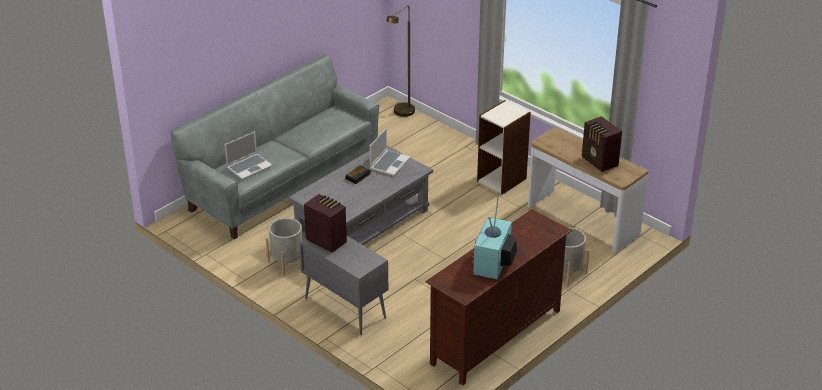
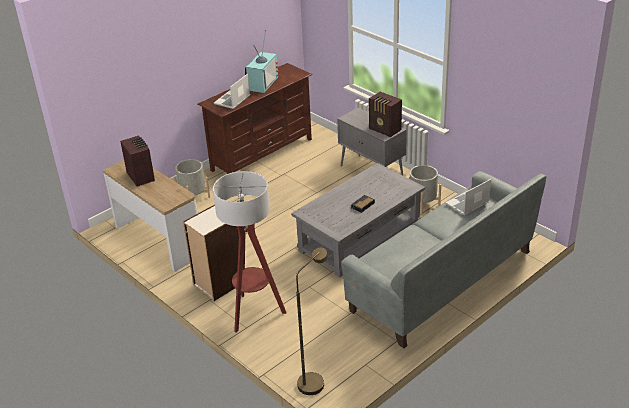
camera: 175 degrees left, 0 degrees up
(389, 163) = (332, 218): laptop -> laptop (232, 100)
(461, 157) = (254, 313): none -> floor lamp

